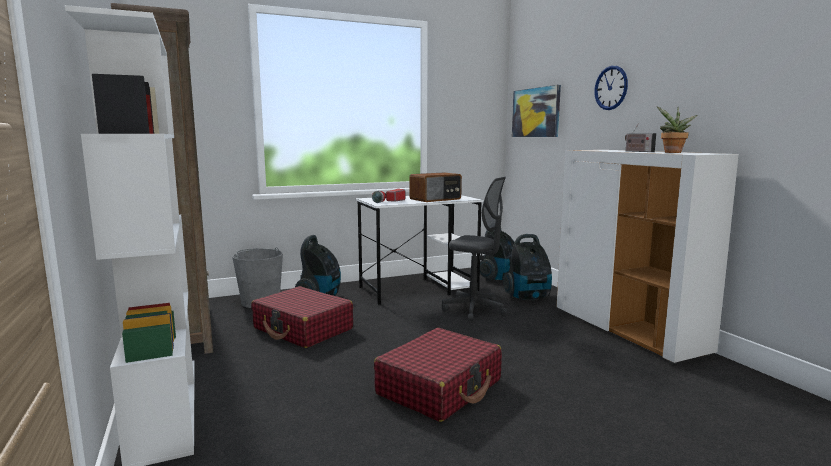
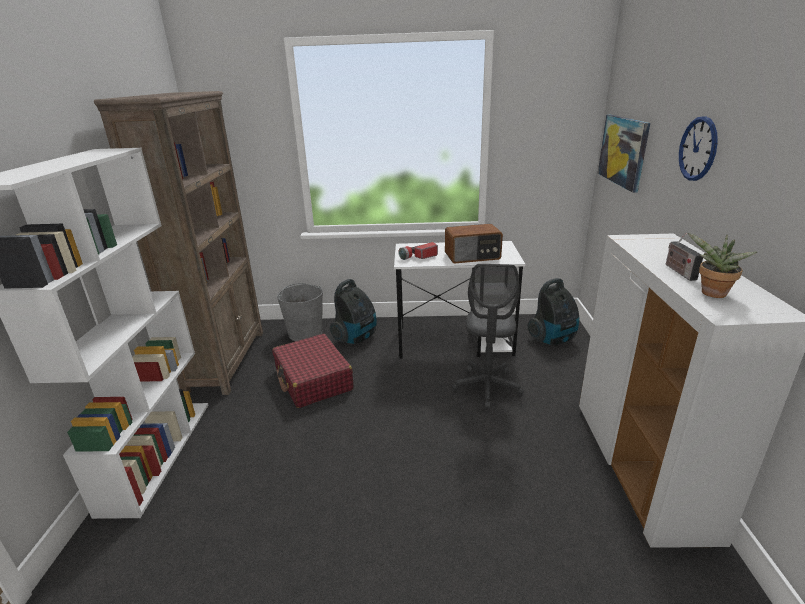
camera: 25 degrees right, 15 degrees up
(440, 387) = (369, 499): red suitcase -> none
(474, 310) = (487, 387): grey office chair -> grey office chair turned 45 degrees clockwise
(528, 298) = (562, 380): vacuum cleaner -> none

